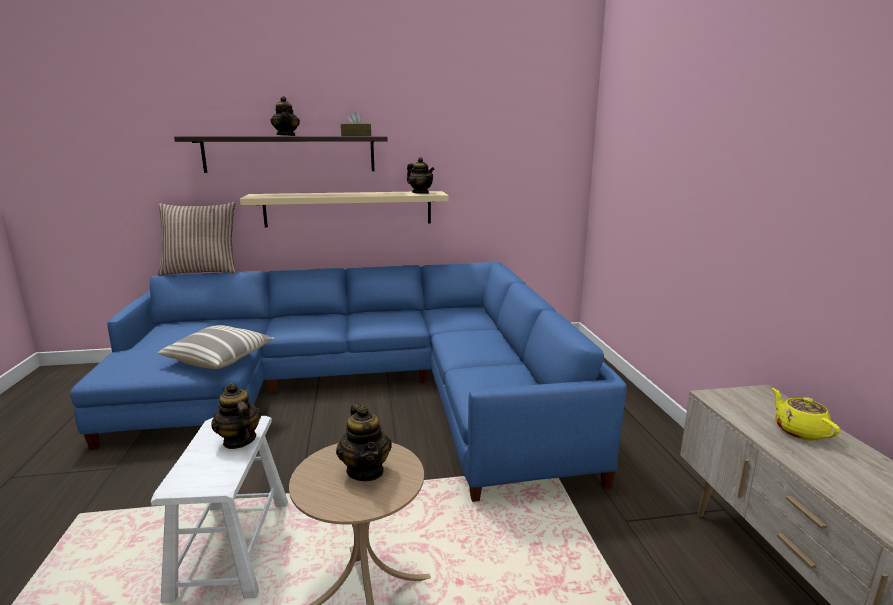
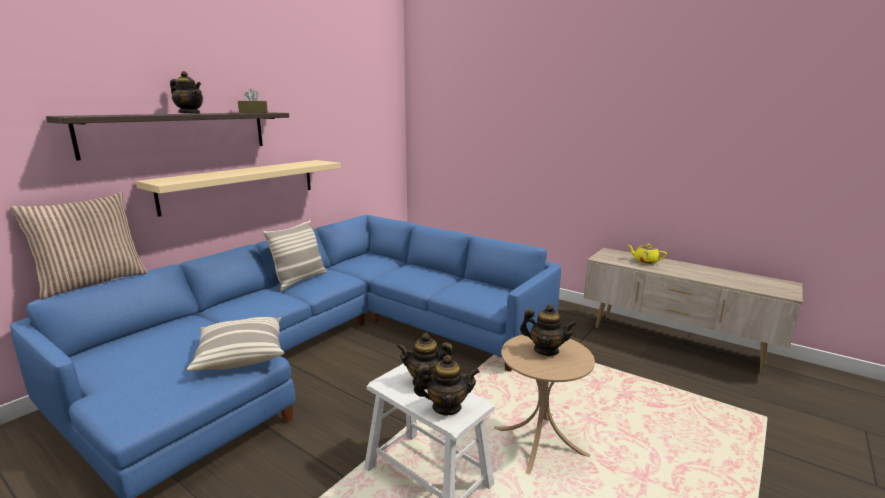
camera: 45 degrees left, 0 degrees up
(372, 314) = (300, 280): none -> pillow
(420, 193) = (312, 163): teapot -> teapot (446, 407)

